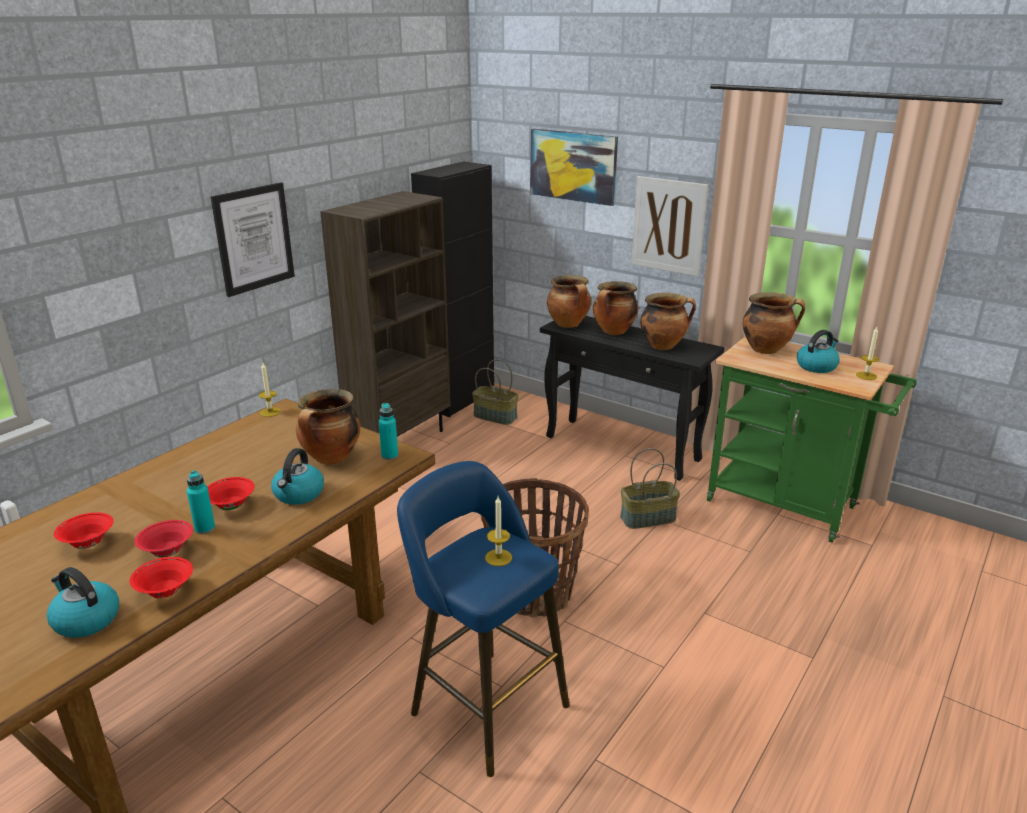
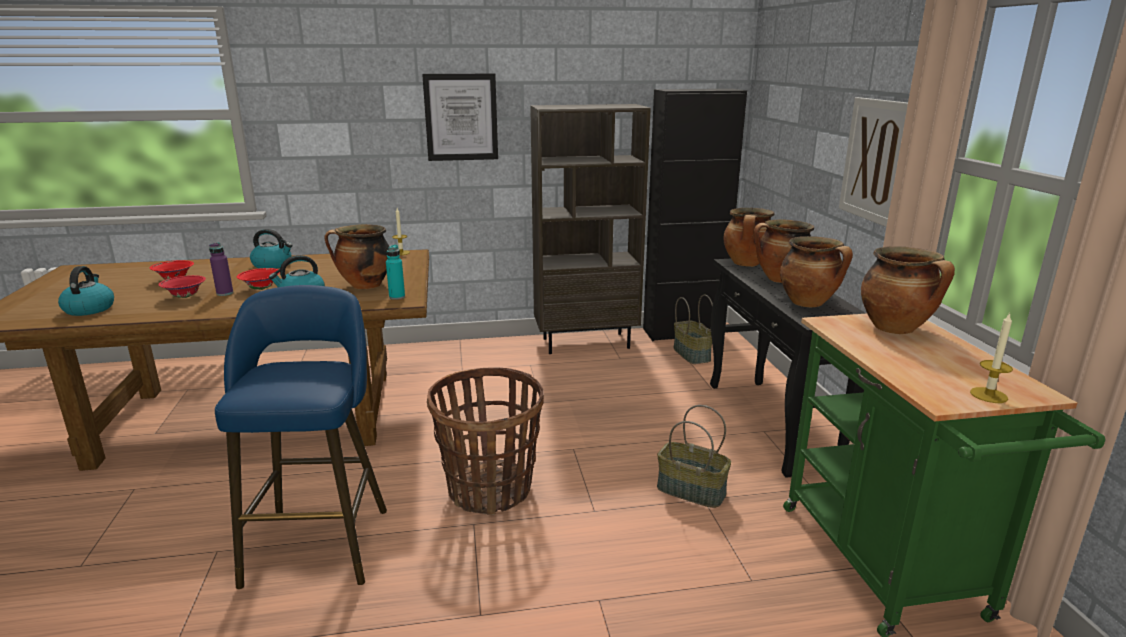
camera: 45 degrees right, 5 degrees down
(165, 592) = (137, 312): red bowl -> none
(205, 528) = (225, 293): turquoise bottle -> purple bottle
(498, 557) = (297, 380): candle -> none
(573, 166) = (811, 90): picture -> none
(816, 366) = (929, 362): kettle -> kettle (273, 265)

